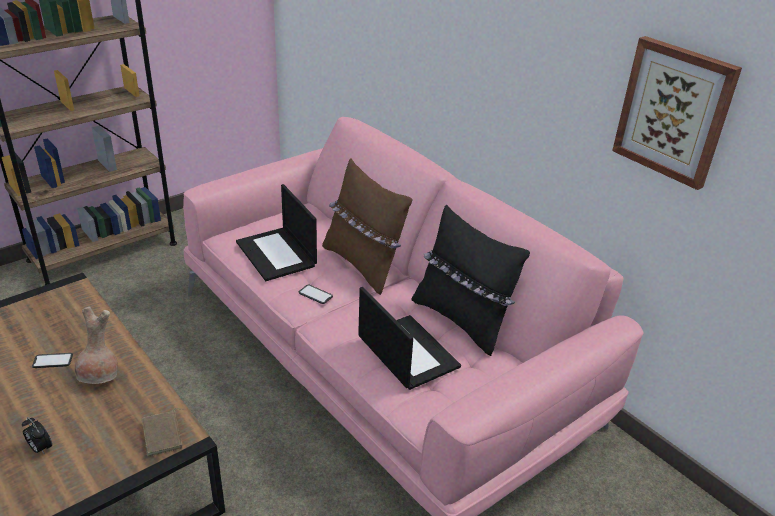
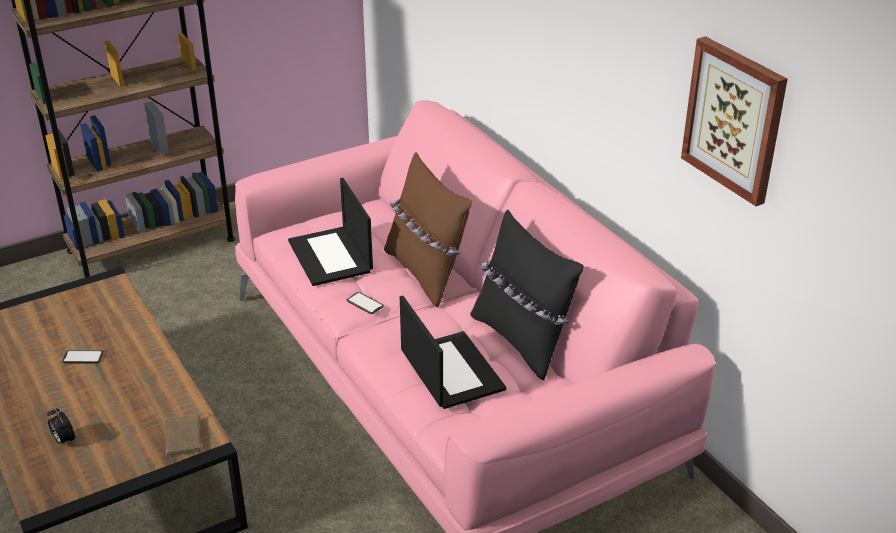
camera: 10 degrees right, 0 degrees up
(100, 377) = (129, 376): brown vase -> none

